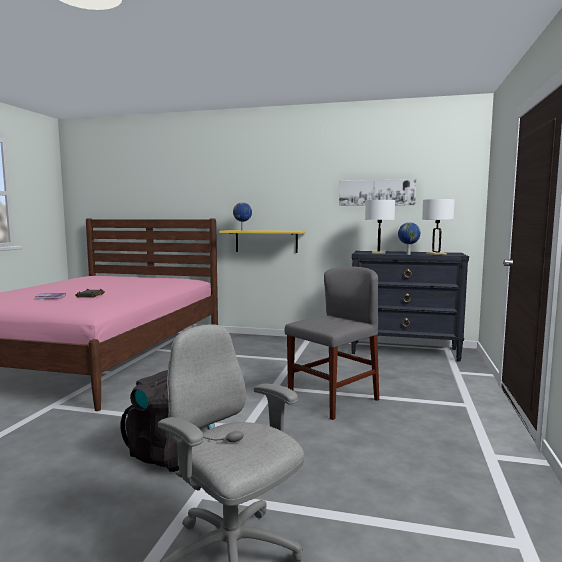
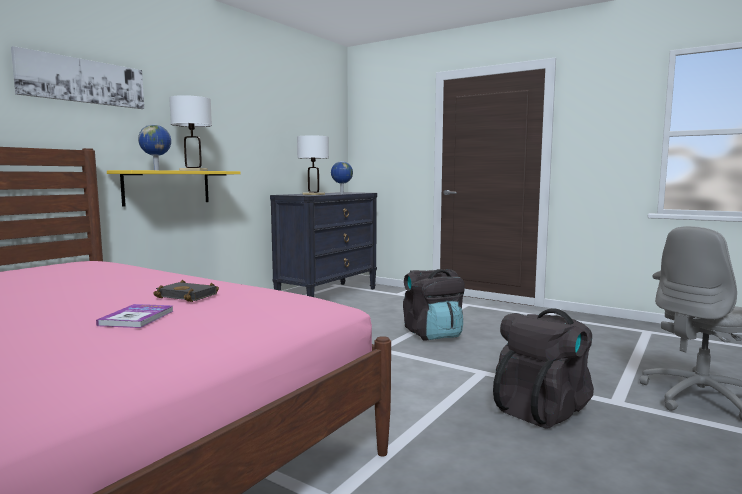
camera: 70 degrees left, 0 degrees up
(333, 400) = (433, 334): grey chair -> black backpack
(376, 192) = (280, 128): picture -> picture (82, 81)
(435, 254) = (349, 193): white table lamp -> white table lamp (193, 170)

